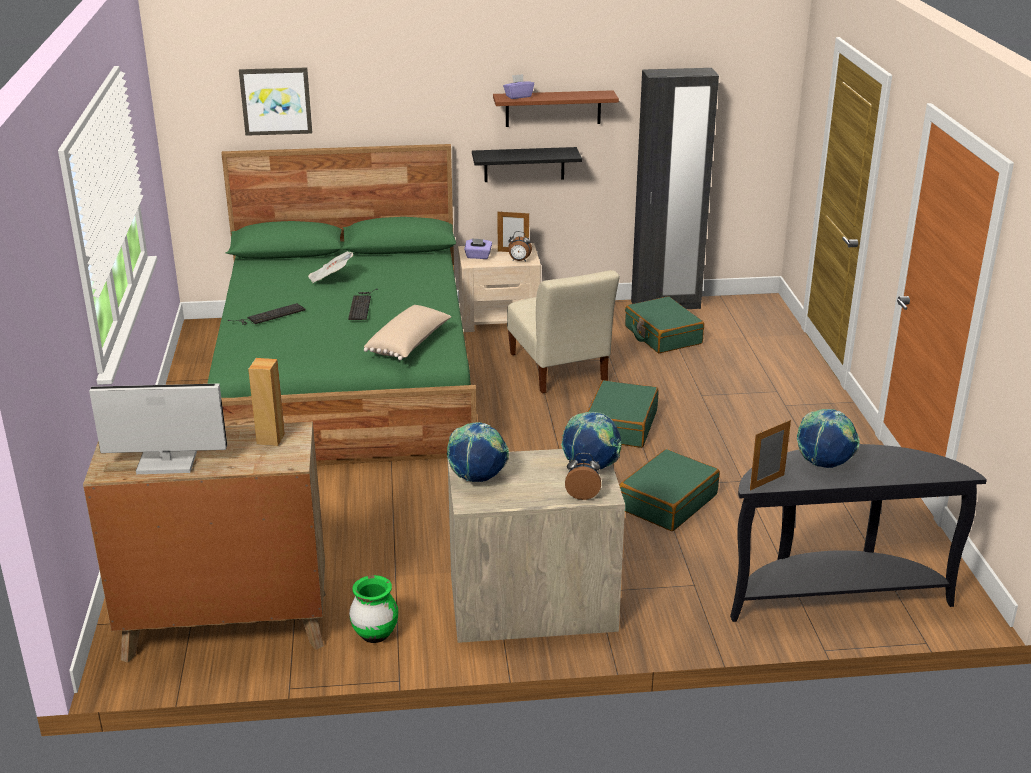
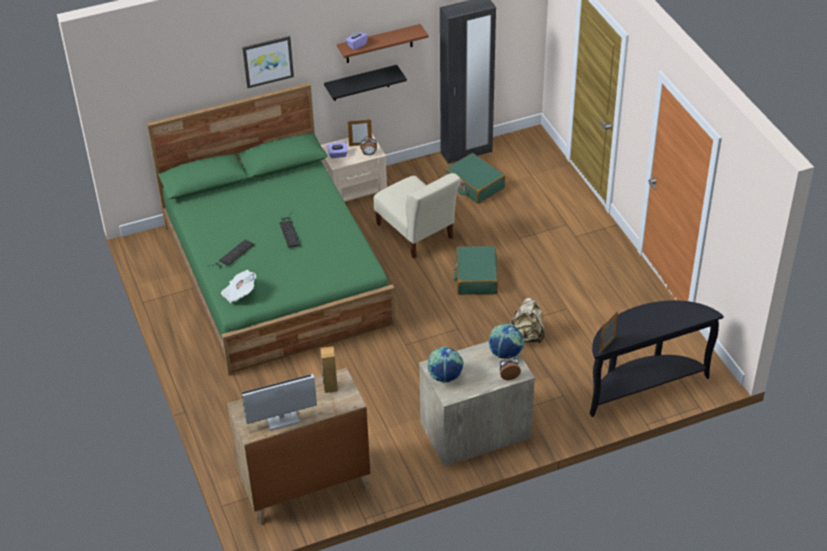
camera: 15 degrees left, 15 degrees up
(276, 101) = (183, 82): picture -> picture (267, 61)
(330, 278) = (252, 207): newspaper -> newspaper (239, 293)
(375, 634) = (395, 472): green vase -> none
(410, 344) = (341, 263): beige pillow -> none
(667, 502) = (527, 335): green suitcase -> beige backpack
(824, 464) = (634, 324): globe -> none

